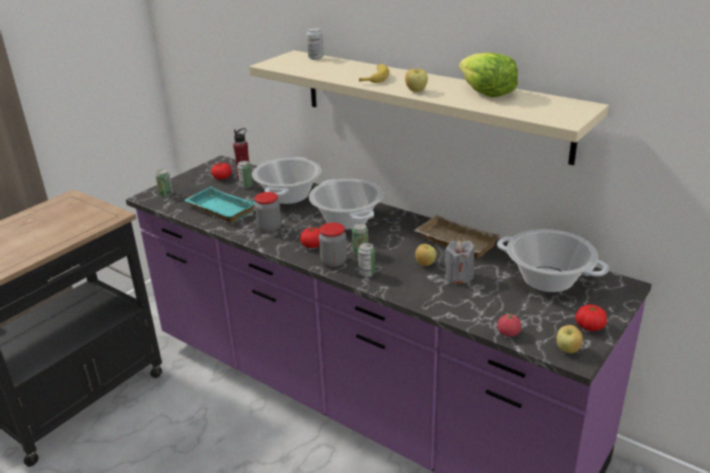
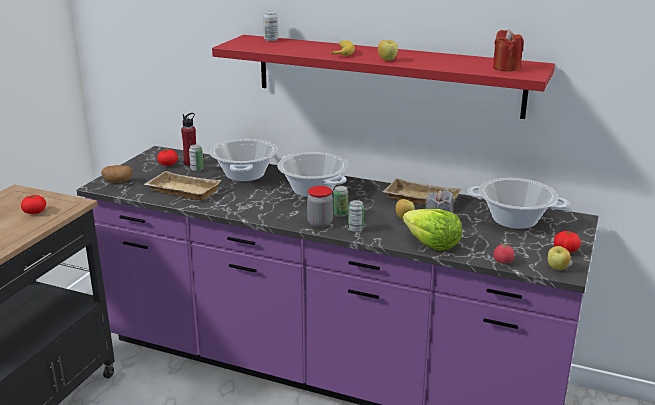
camera: 15 degrees left, 5 degrees down
(166, 194) = (118, 182): can -> potato
(218, 210) = (181, 191): turquoise tray -> beige tray
(269, 228) = (242, 202): jar -> none
(312, 245) = (292, 212): tomato -> tomato (35, 212)
(429, 103) = (386, 75): beige shelf -> red shelf
(486, 93) = (448, 59): lettuce -> lettuce (432, 244)
(543, 109) = (506, 68): none -> red candle

